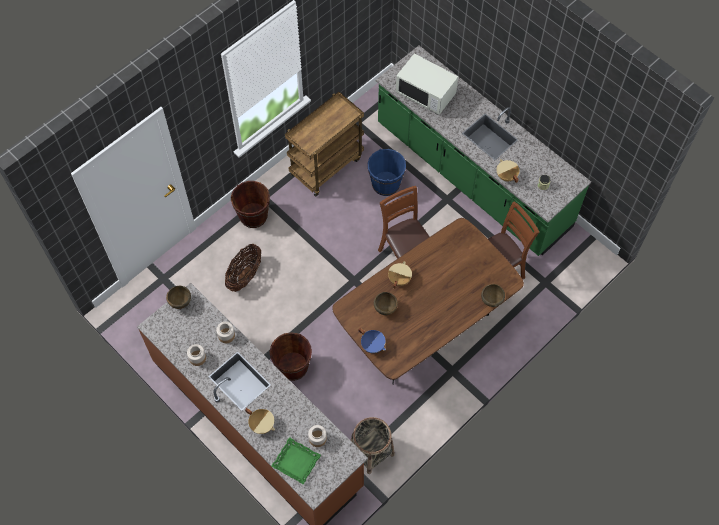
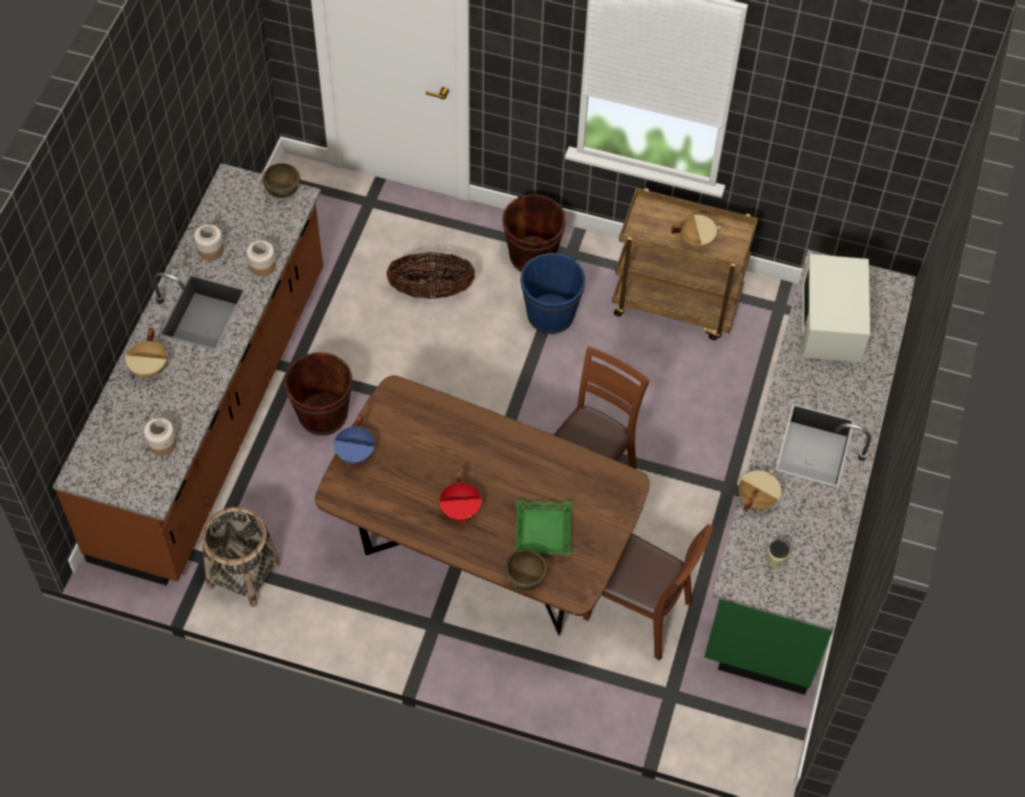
camera: 60 degrees right, 5 degrees down
(296, 462) = (113, 433): green tray -> green tray (542, 530)
(385, 309) = (425, 444): brown bowl -> none
(386, 184) = (698, 394): blue bucket -> blue bucket (550, 315)
(399, 279) = (486, 439): beige cooking pot -> beige cooking pot (695, 240)
(435, 311) = (461, 510): none -> red cooking pot

